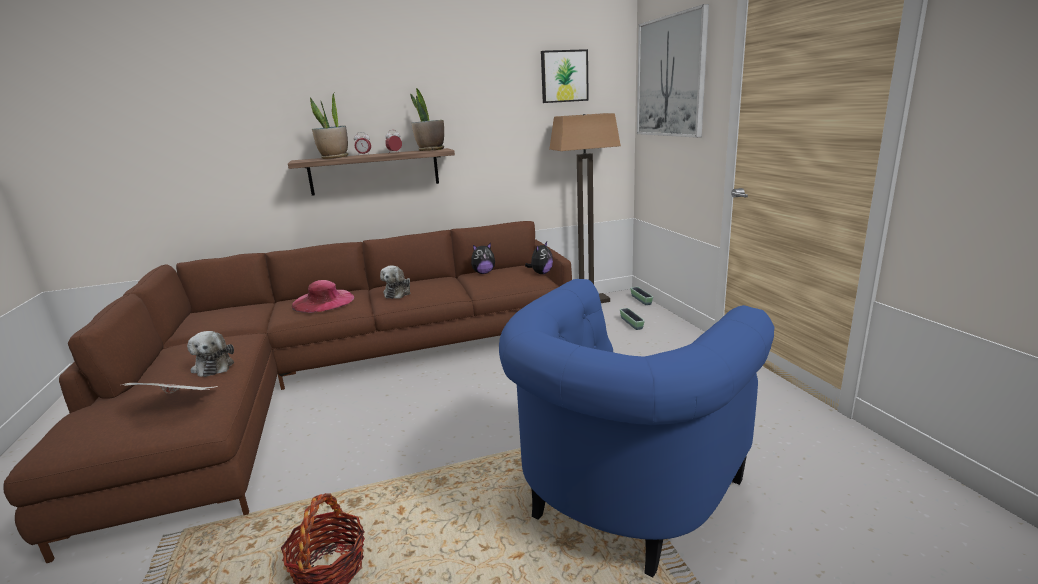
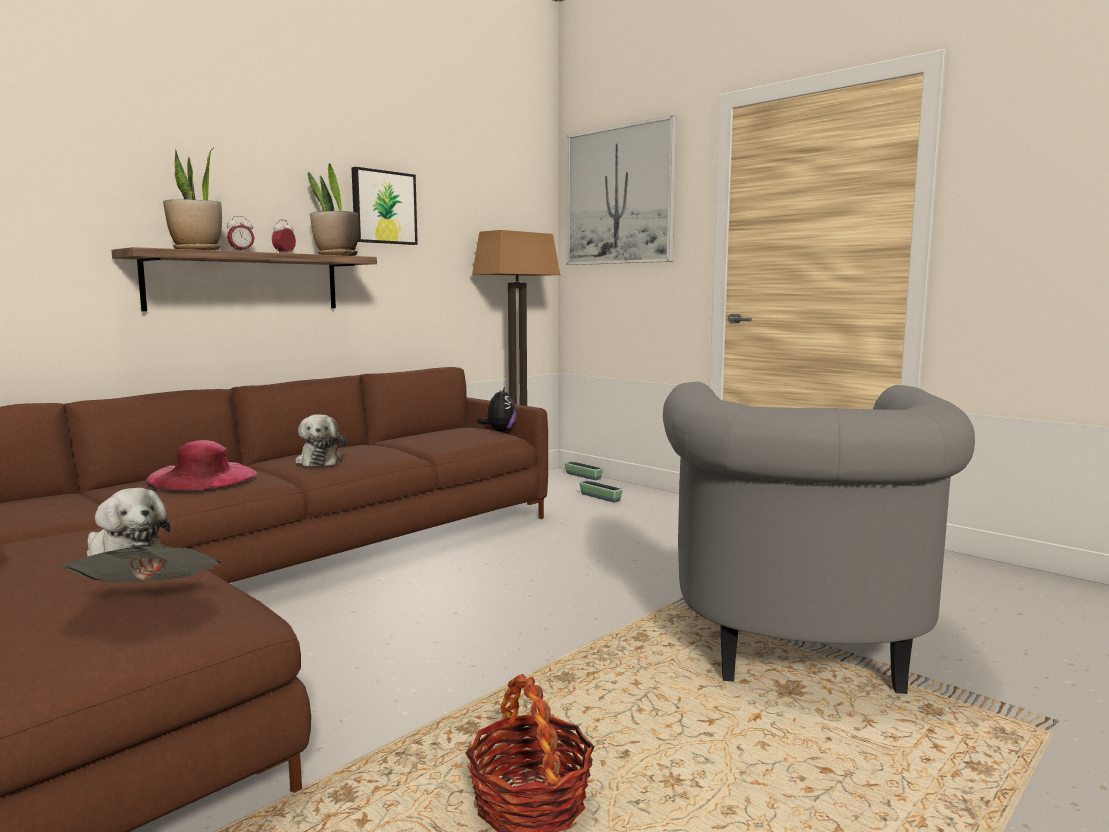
camera: 30 degrees left, 10 degrees down
(483, 273) = (416, 436): plush toy -> none
(564, 76) = (487, 183): picture -> picture (383, 207)
(624, 498) = (796, 641): blue armchair -> grey armchair

